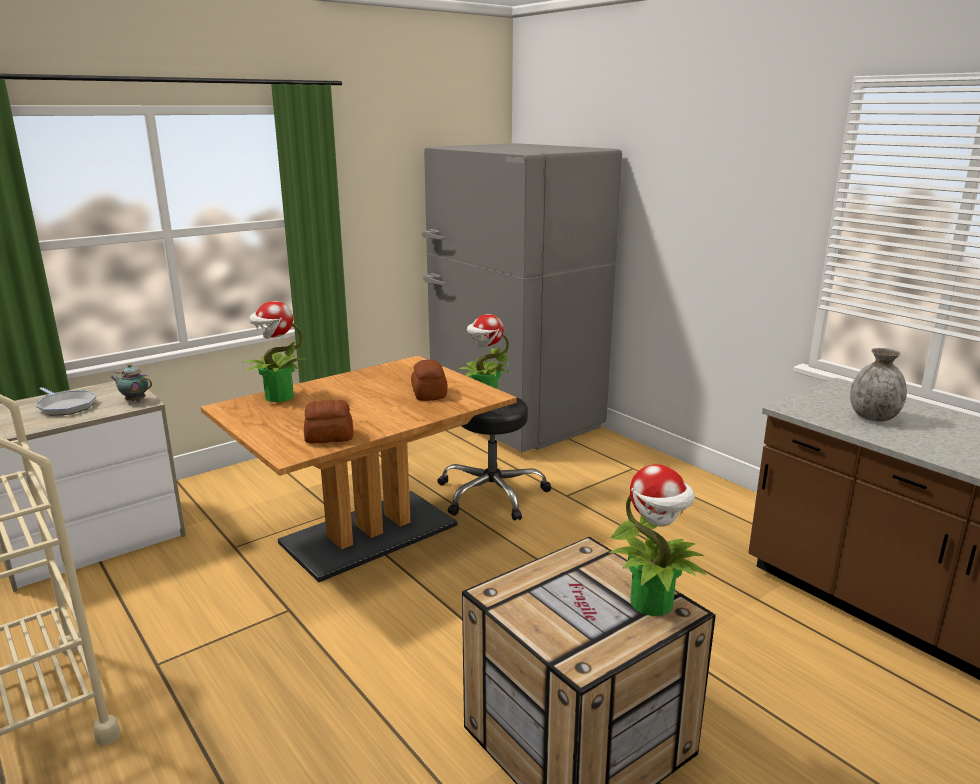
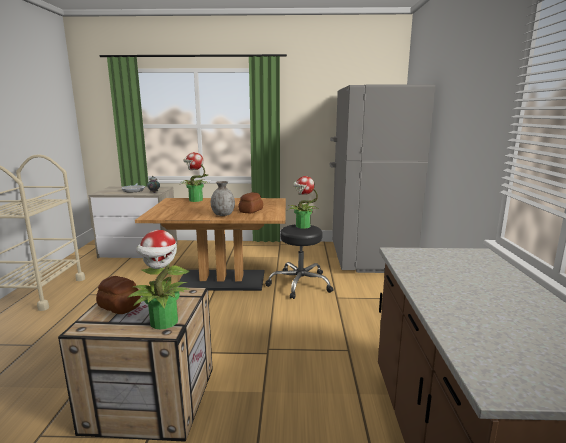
camera: 40 degrees right, 5 degrees down
(328, 437) = (175, 215): bread -> bread (120, 306)
(873, 417) = (447, 272): grey vase -> grey vase (223, 215)

